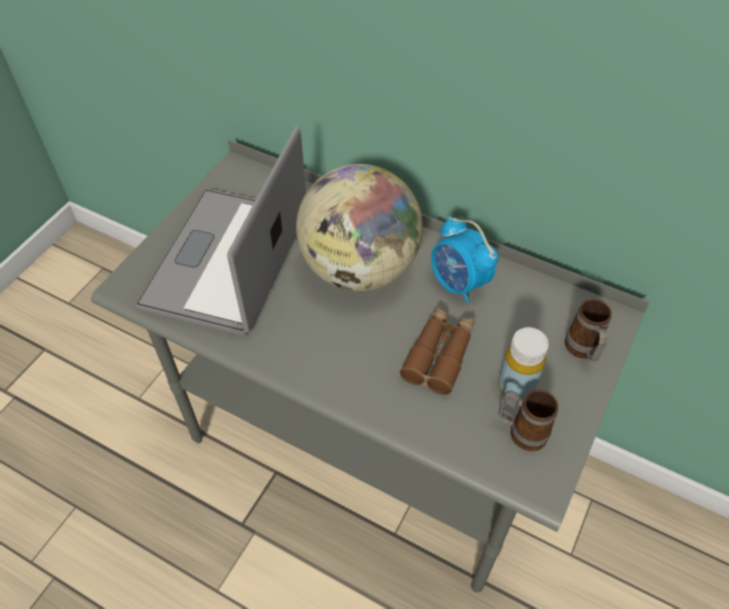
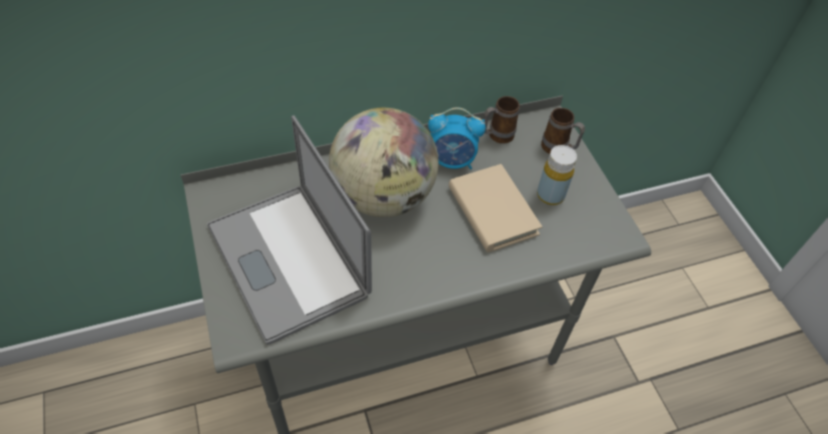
camera: 50 degrees left, 0 degrees up
(439, 354) = (492, 211): brown binoculars -> beige book
(520, 432) = (581, 218): mug -> mug (496, 136)

